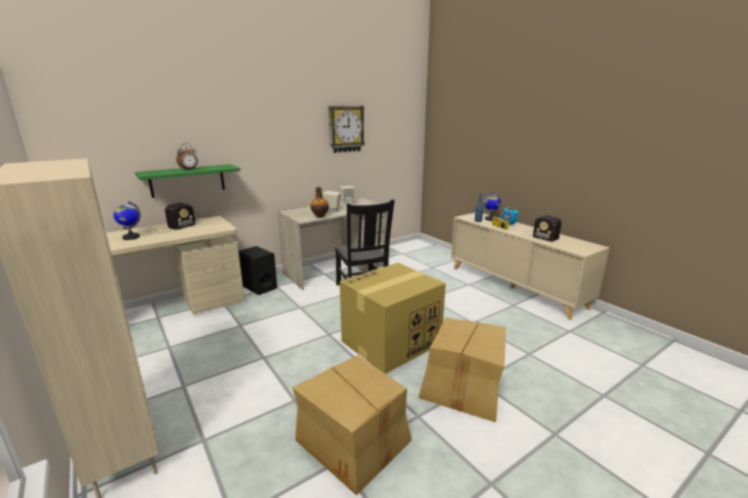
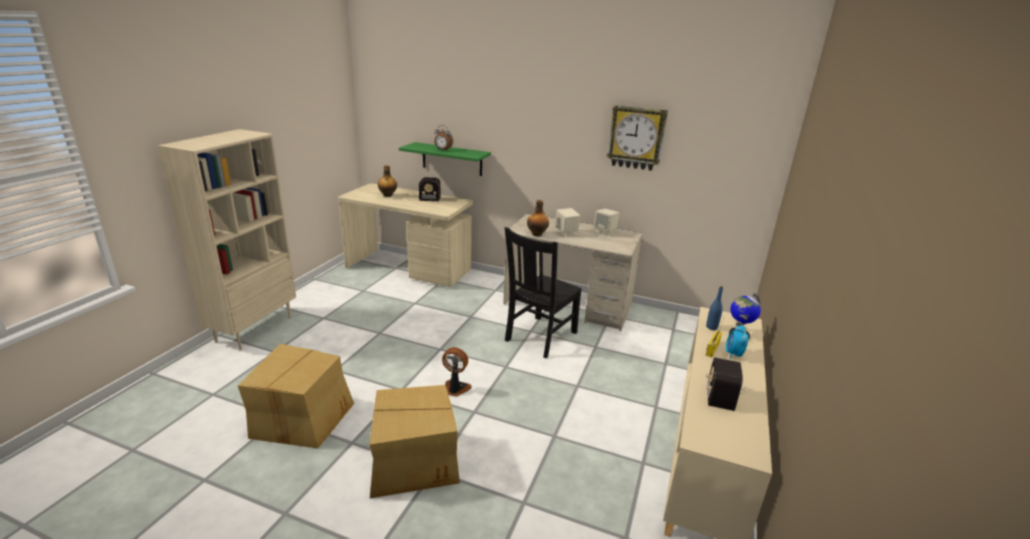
camera: 55 degrees right, 5 degrees up
(131, 237) = (387, 195): globe -> bottle
(259, 287) = (484, 283): black speaker -> none
(390, 343) = (455, 389): cardboard box -> fan

